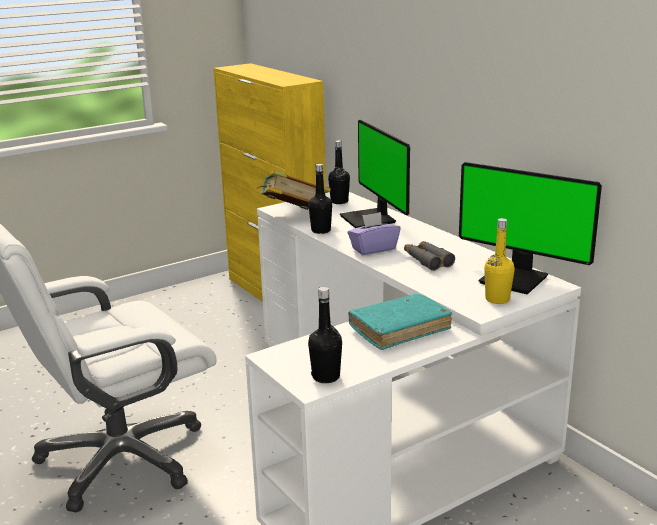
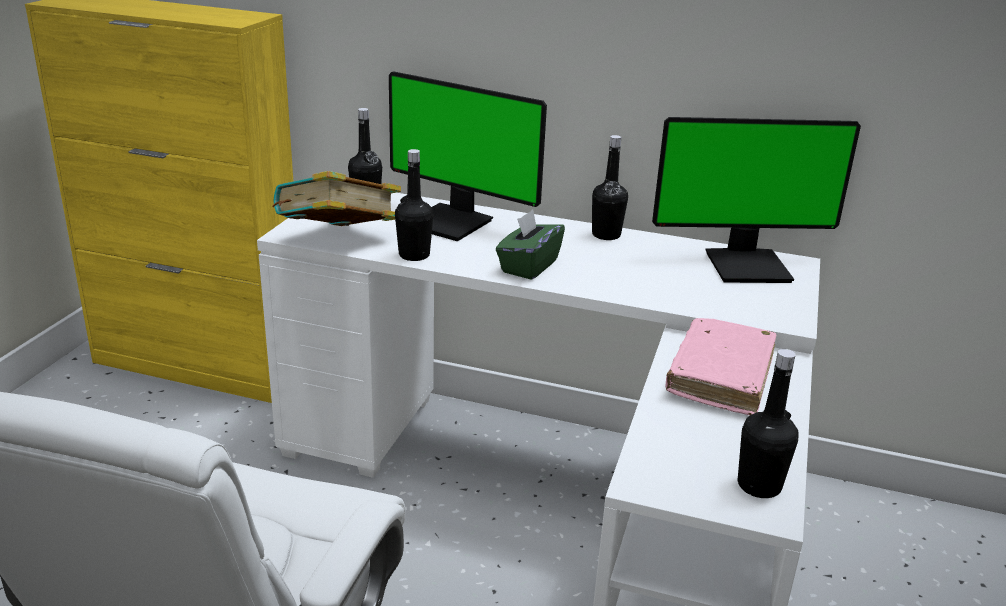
camera: 40 degrees left, 5 degrees up
(373, 249) = (528, 266): purple tissue box -> green tissue box
(399, 329) = (720, 376): turquoise book -> pink book
(427, 260) = (618, 266): grey binoculars -> none
(452, 243) = (606, 235): none -> black bottle
(497, 299) = (776, 299): yellow bottle -> none

